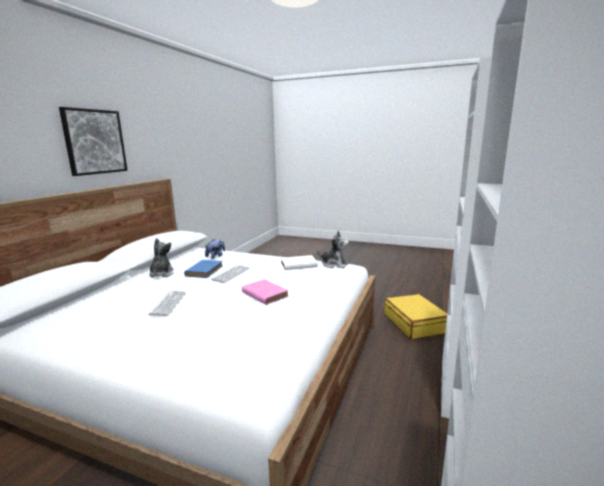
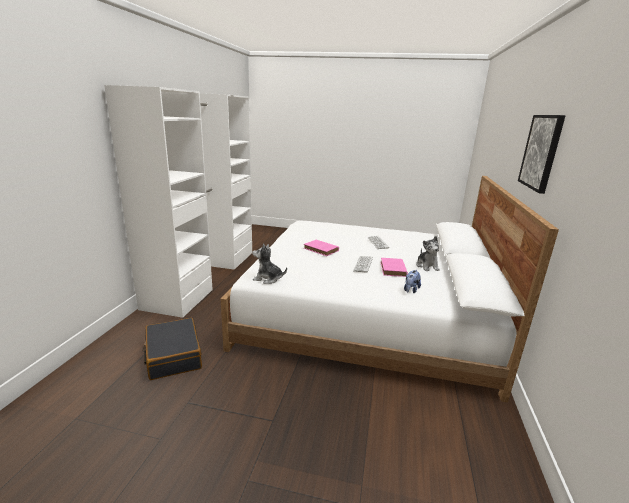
camera: 170 degrees right, 5 degrees up
(205, 270) = (393, 269): blue book -> pink book
(297, 265) = (306, 277): white book -> none
(415, 323) = (173, 356): yellow suitcase -> black suitcase

